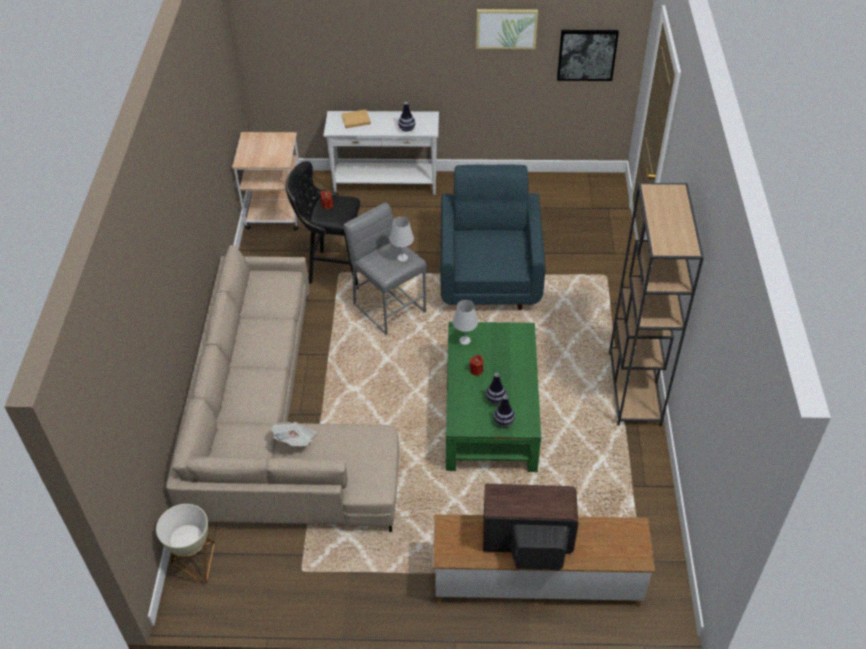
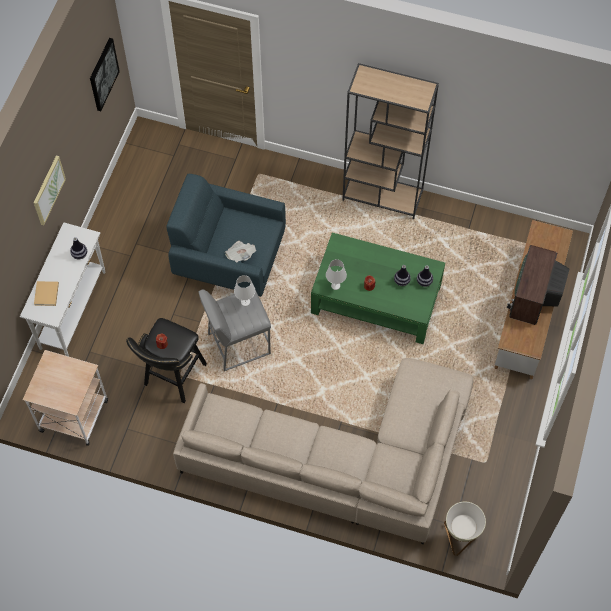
camera: 75 degrees left, 15 degrees up
(295, 440) = (400, 429): newspaper -> newspaper (240, 255)
(506, 28) = (70, 118): picture -> picture (48, 190)

